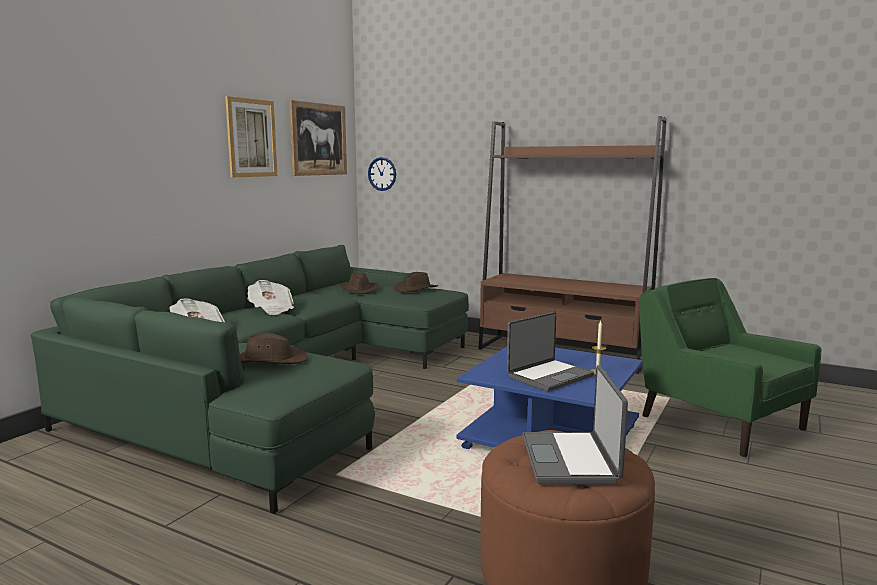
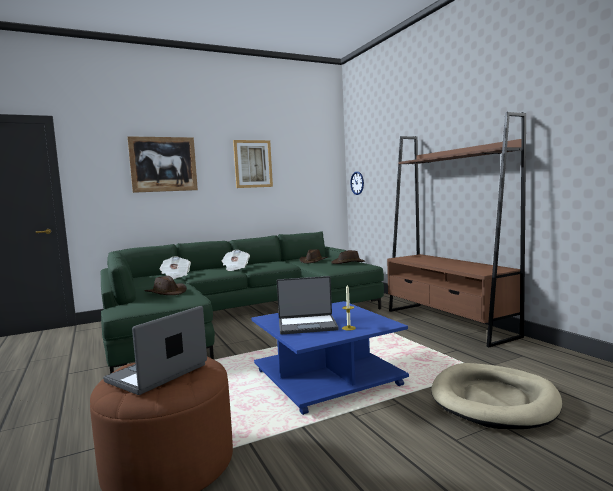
camera: 35 degrees right, 5 degrees down
(318, 139) = (309, 162): picture -> picture (163, 164)
(719, 422) = (494, 400): green armchair -> beige dog bed

